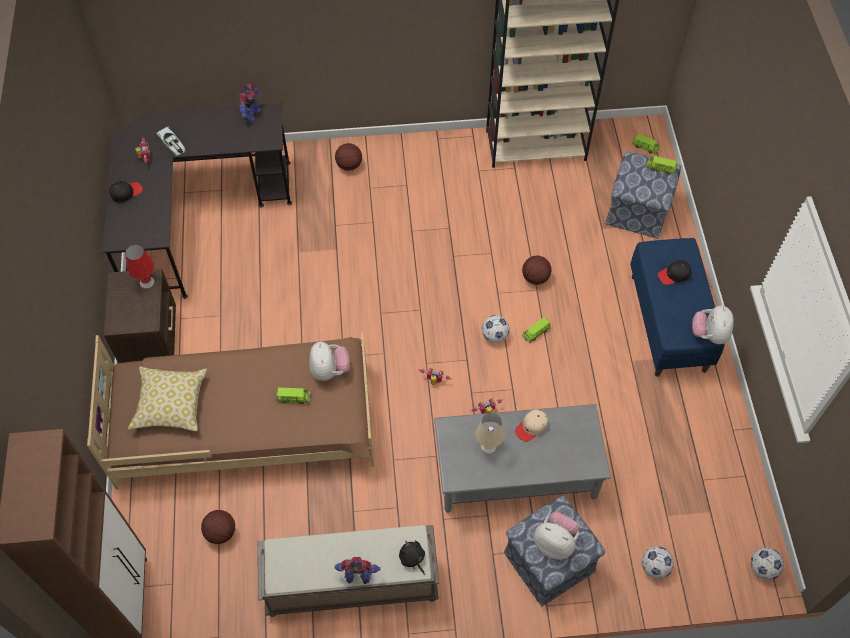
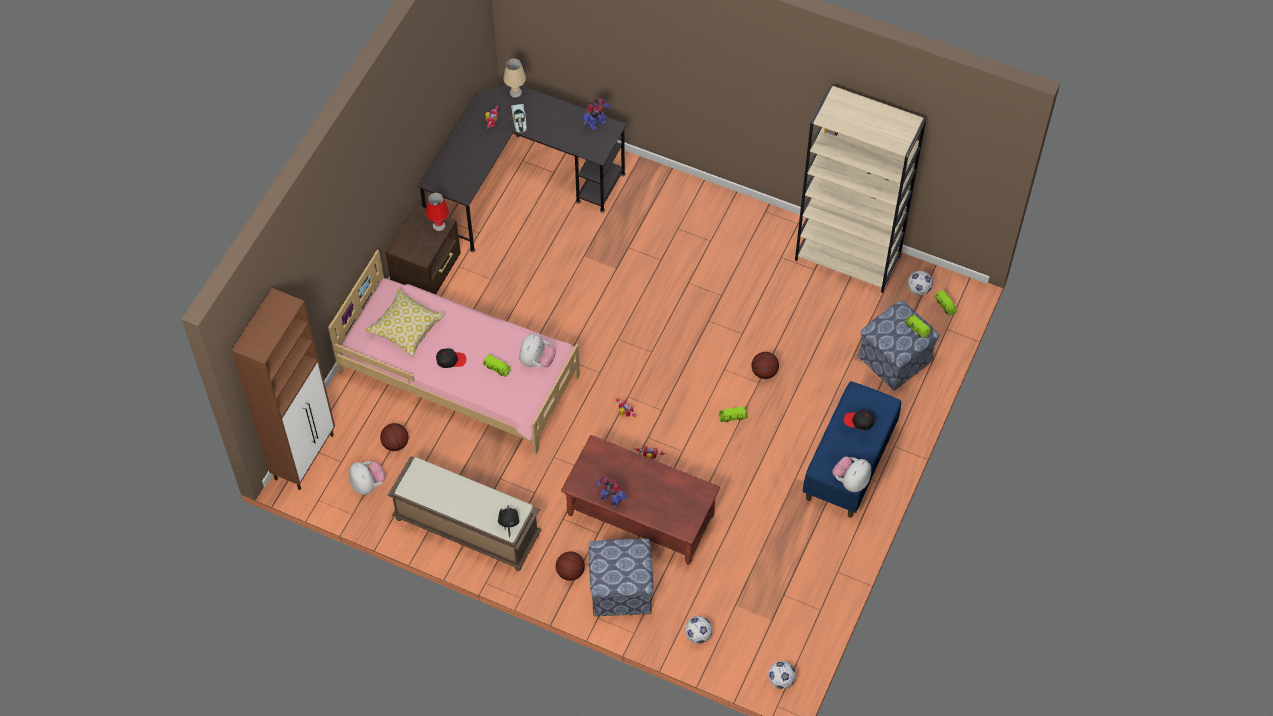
camera: 30 degrees right, 0 degrees up
(126, 192) = (461, 145): black cap -> black cap (451, 360)
(246, 423) = (461, 374): brown bed -> pink bed
(349, 165) = (673, 200): basketball -> basketball (570, 572)
(358, 577) = (463, 515): toy robot -> toy robot (610, 499)
(488, 446) = (616, 475): beige table lamp -> beige table lamp (515, 92)
(494, 336) = (697, 402): football -> football (919, 290)
(516, 474) = (640, 515): grey coffee table -> brown coffee table
(531, 427) = (658, 478): beige cap -> none
(555, 542) = (618, 566): plush toy -> plush toy (368, 484)

